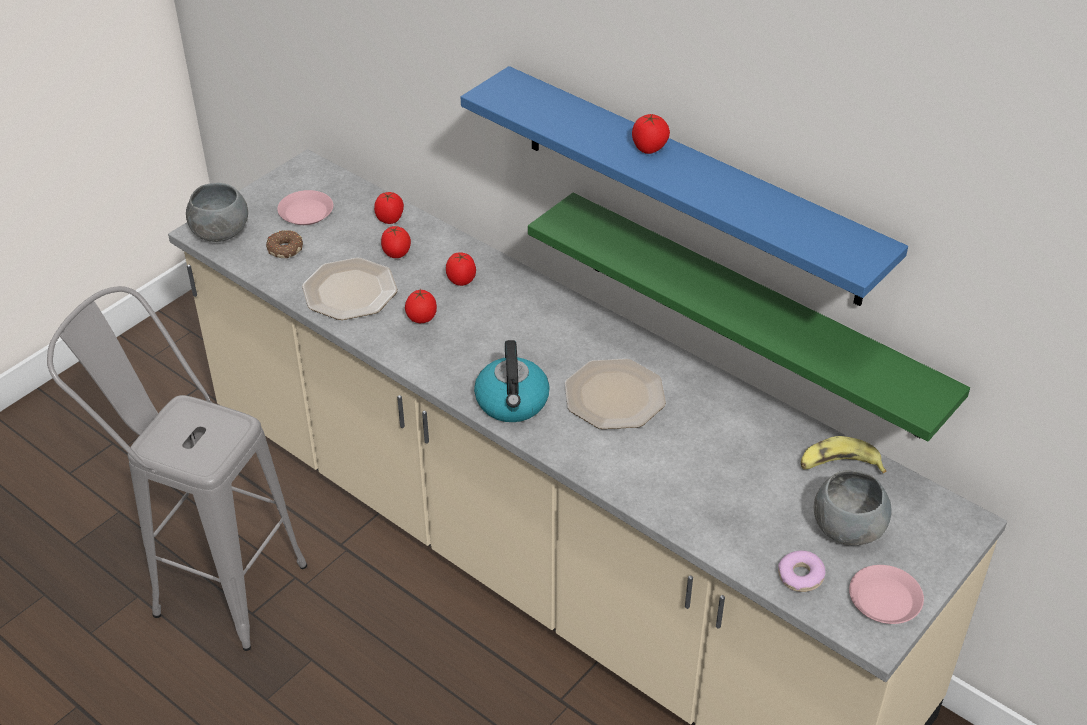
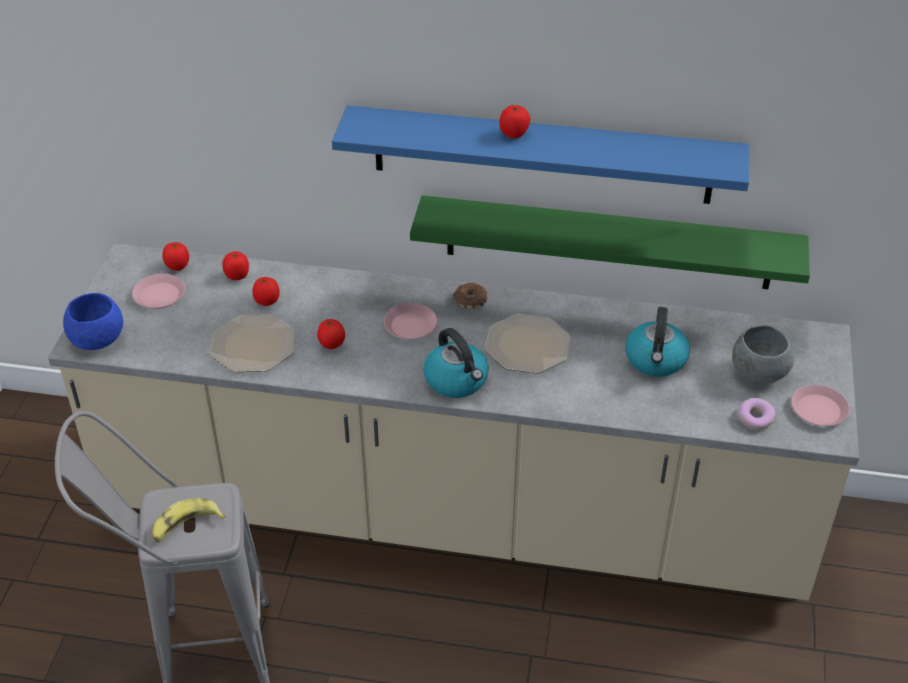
camera: 30 degrees left, 0 degrees up
(220, 233) = (97, 340): grey bowl -> blue bowl
(284, 249) = (167, 332): donut -> donut (470, 300)
(461, 280) = (338, 303): tomato -> tomato (177, 266)
(513, 330) = (411, 326): none -> pink plate
(740, 467) = (656, 360): none -> kettle
(839, 465) = (718, 331): banana -> banana (186, 526)

